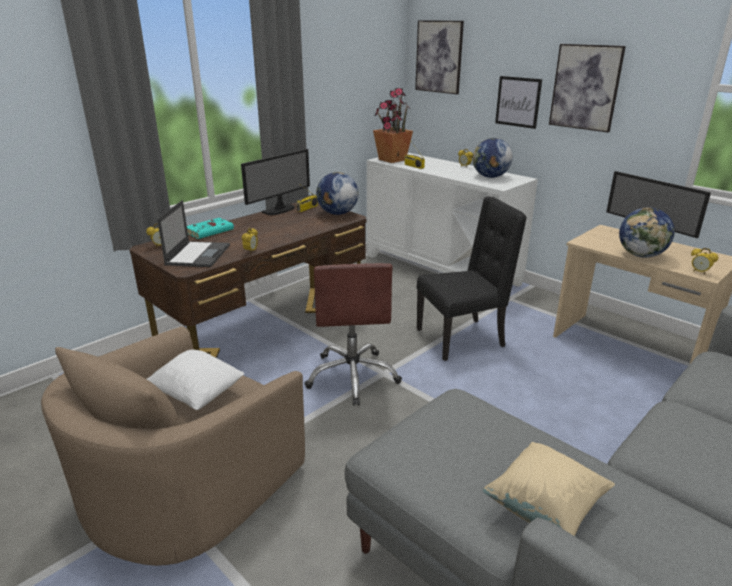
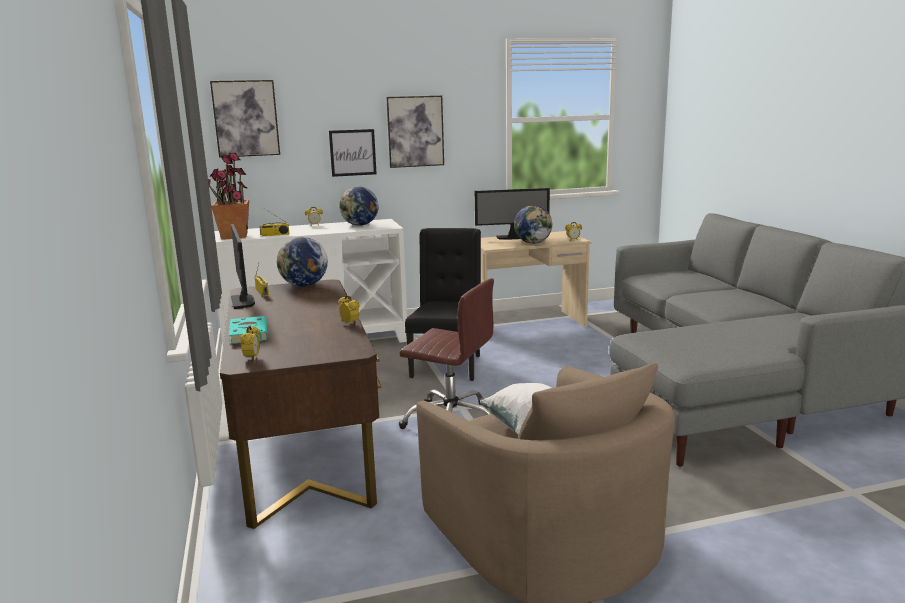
camera: 60 degrees left, 10 degrees down
(198, 254) = (317, 344): laptop -> none
(544, 508) = (761, 338): beige pillow -> none

